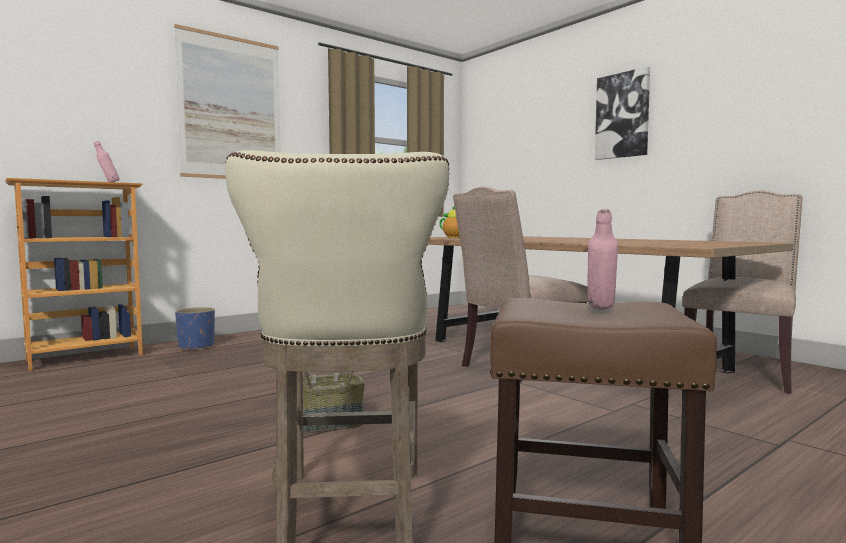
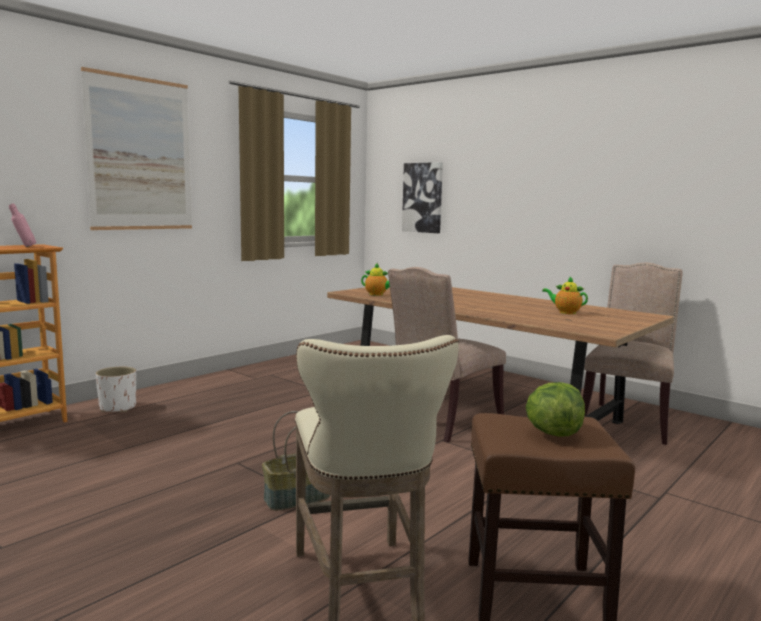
camera: 10 degrees left, 5 degrees up
(196, 347) = (118, 408): blue planter -> white planter
(601, 310) = (553, 433): pink bottle -> lettuce
(622, 115) = (531, 173): picture -> picture (423, 197)
(657, 241) = (565, 312): none -> teapot

